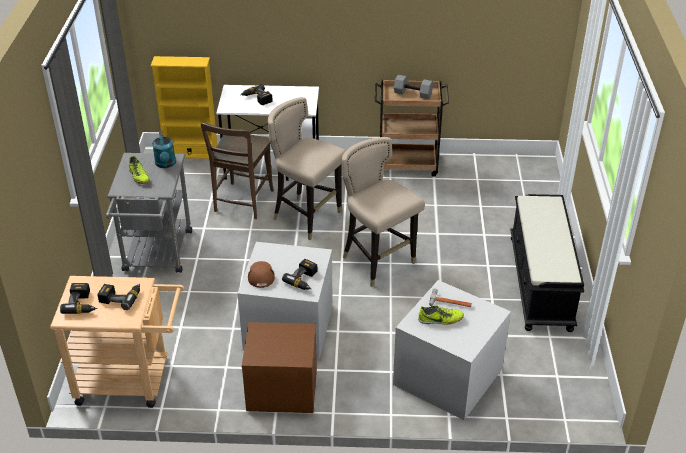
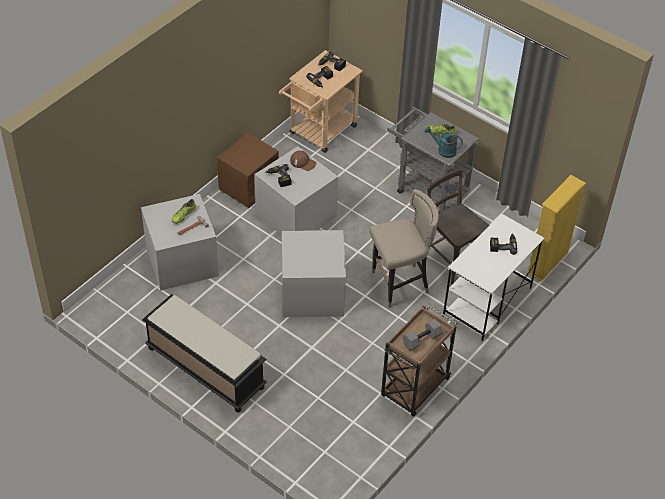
camera: 125 degrees right, 10 degrees up
(378, 262) = (313, 293): beige stool -> grey storage box

